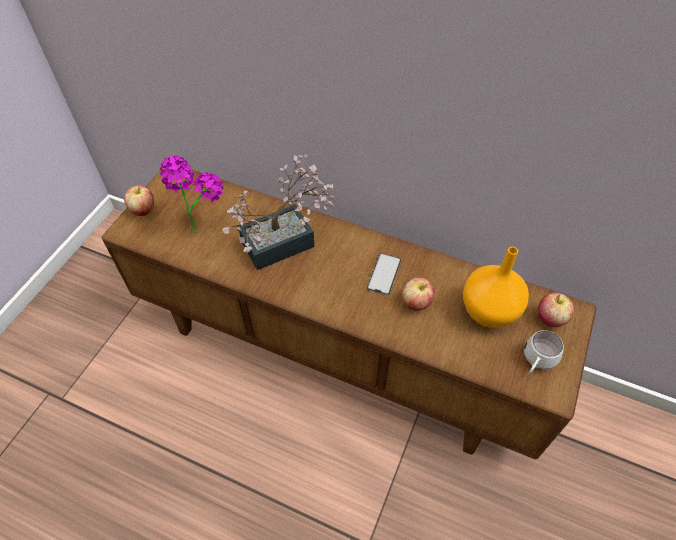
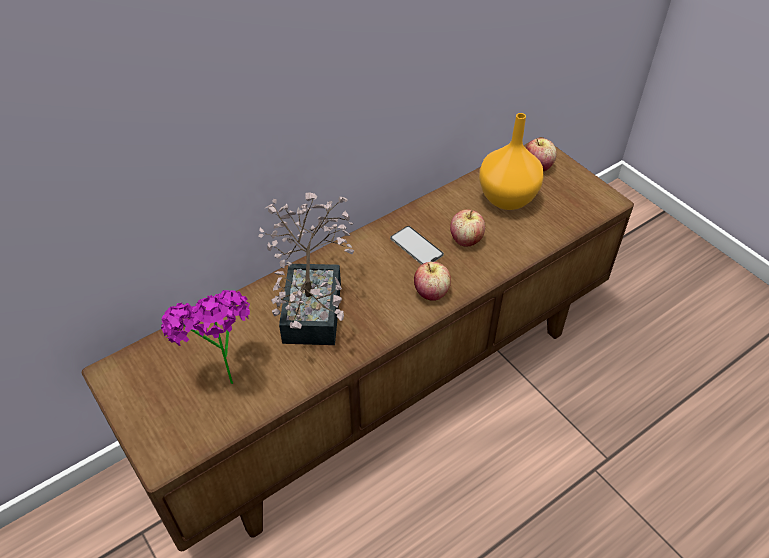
camera: 60 degrees left, 5 degrees down
(143, 210) = (145, 425): apple -> apple (431, 293)
(536, 362) = (574, 196): white mug -> none

